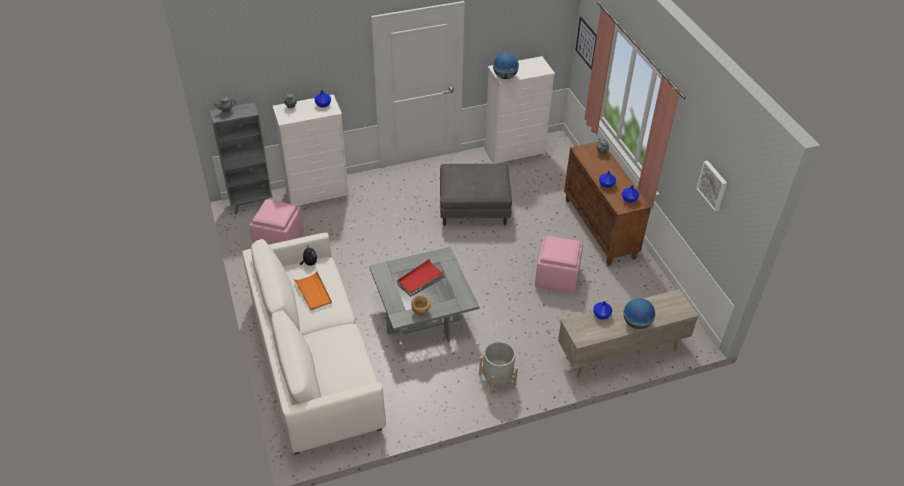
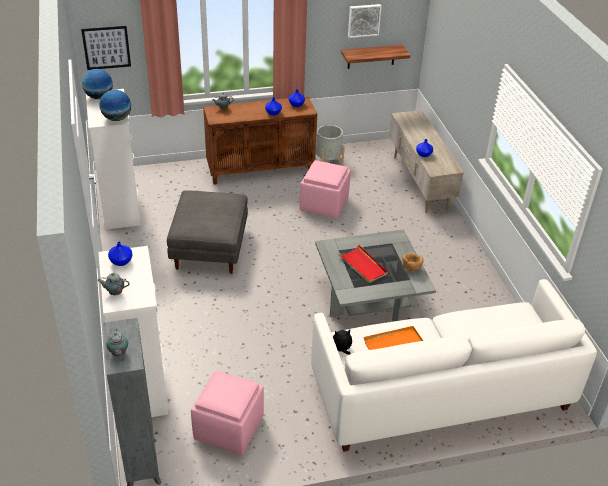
camera: 85 degrees left, 5 degrees down
(497, 379) = (454, 257): grey planter -> grey planter (328, 161)
(636, 323) = (432, 139): globe -> globe (99, 97)
(709, 228) = (371, 56): none -> shelf

